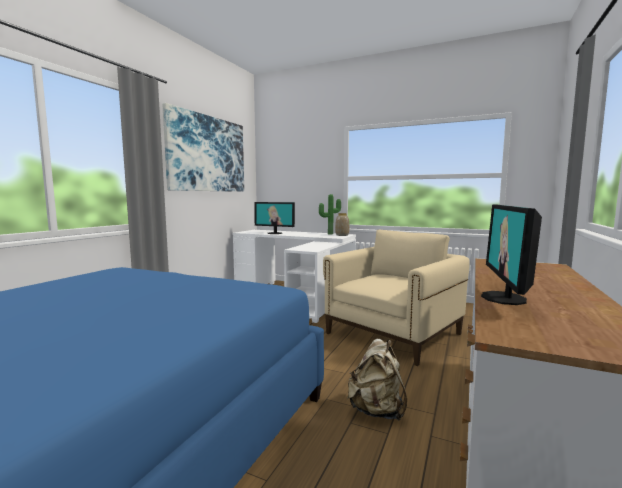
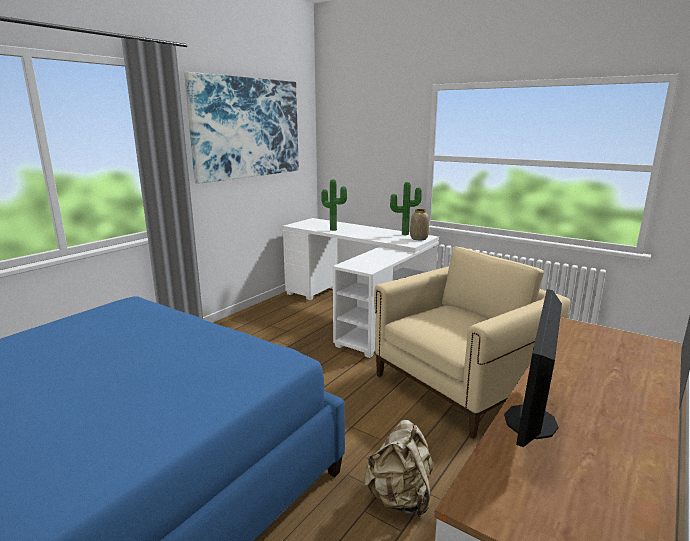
camera: 10 degrees right, 10 degrees up
(275, 233) = (334, 229): monitor -> potted plant

